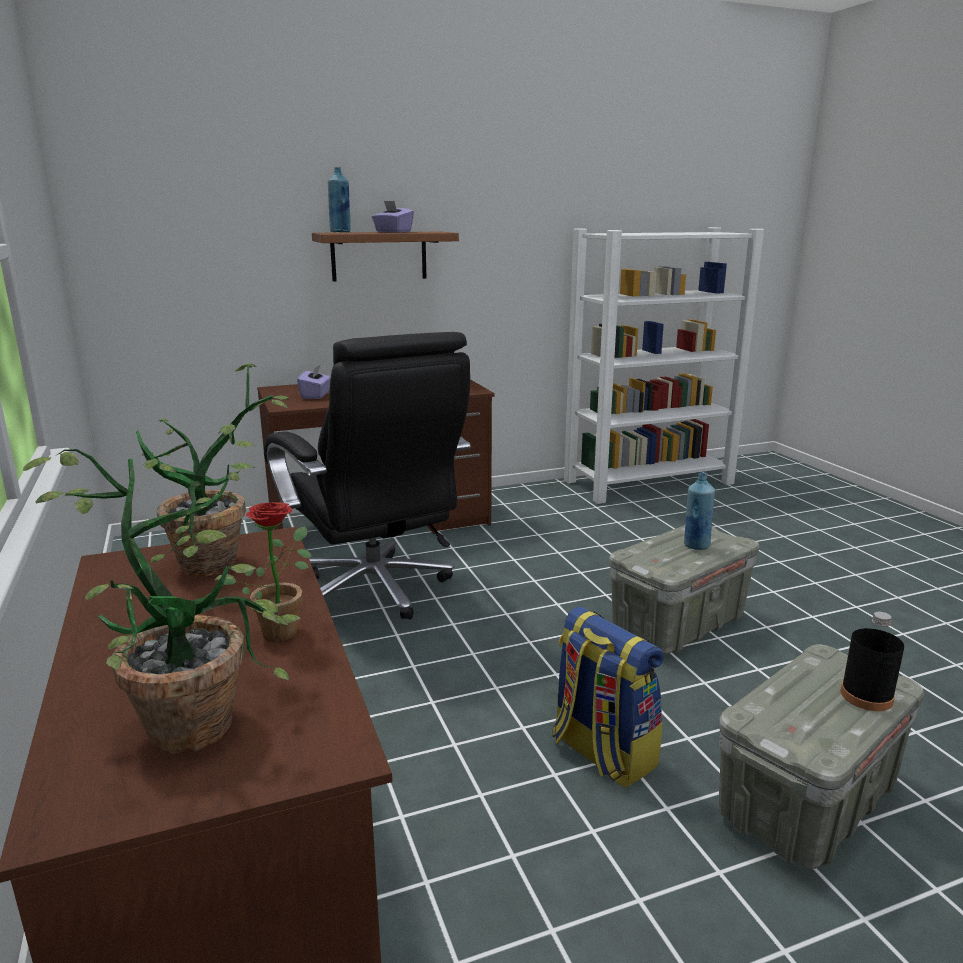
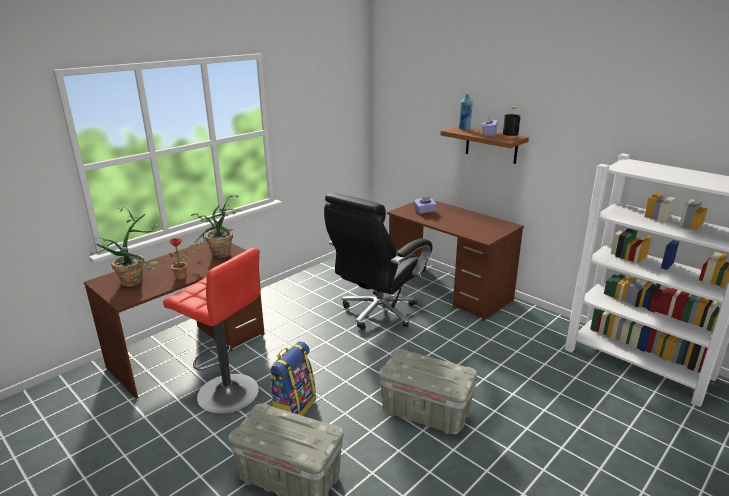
camera: 65 degrees right, 5 degrees up
(497, 846) = (228, 394): none -> red stool
(696, 545) = (432, 373): blue bottle -> none
(866, 696) = (293, 445): black bottle -> black bottle (510, 137)

